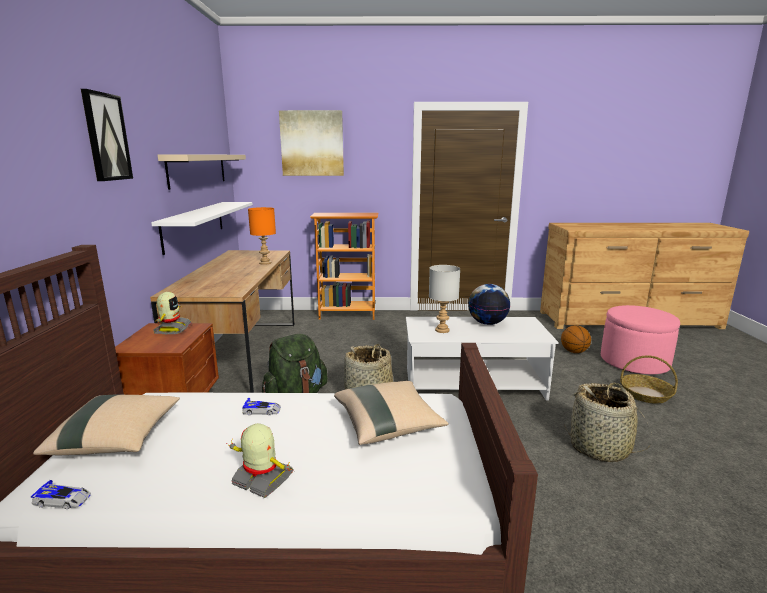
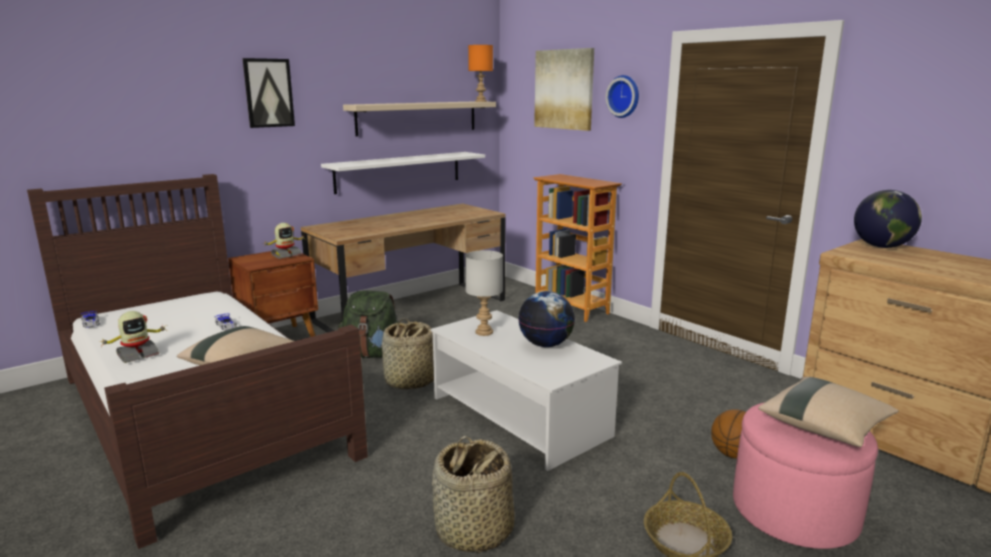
camera: 50 degrees right, 0 degrees up
(117, 440) = (157, 309): beige pillow -> beige pillow (825, 427)
(262, 480) = (137, 355): toy robot -> toy robot turned 60 degrees clockwise
(265, 263) = (443, 220): orange table lamp -> orange table lamp (480, 101)
(374, 148) = (624, 96): none -> wall clock
(569, 224) = (882, 247): none -> globe

